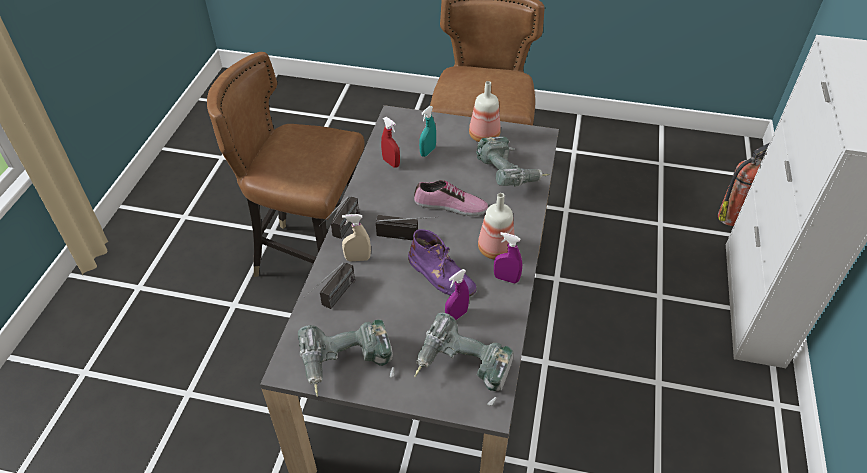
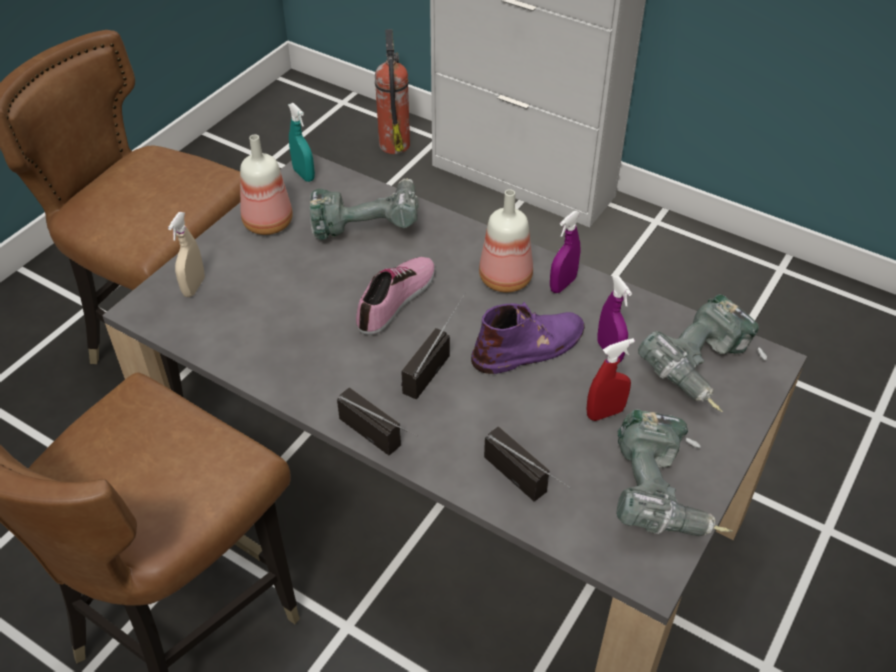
camera: 70 degrees left, 0 degrees up
(357, 258) = (454, 434): beige spray bottle -> beige spray bottle (194, 287)
(391, 163) = (258, 341): red spray bottle -> red spray bottle (605, 413)
(427, 151) = (261, 292): turquoise spray bottle -> turquoise spray bottle (304, 175)

